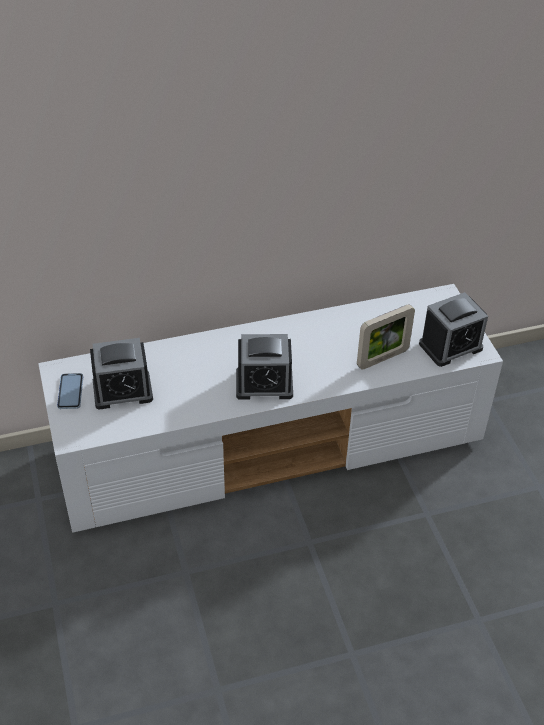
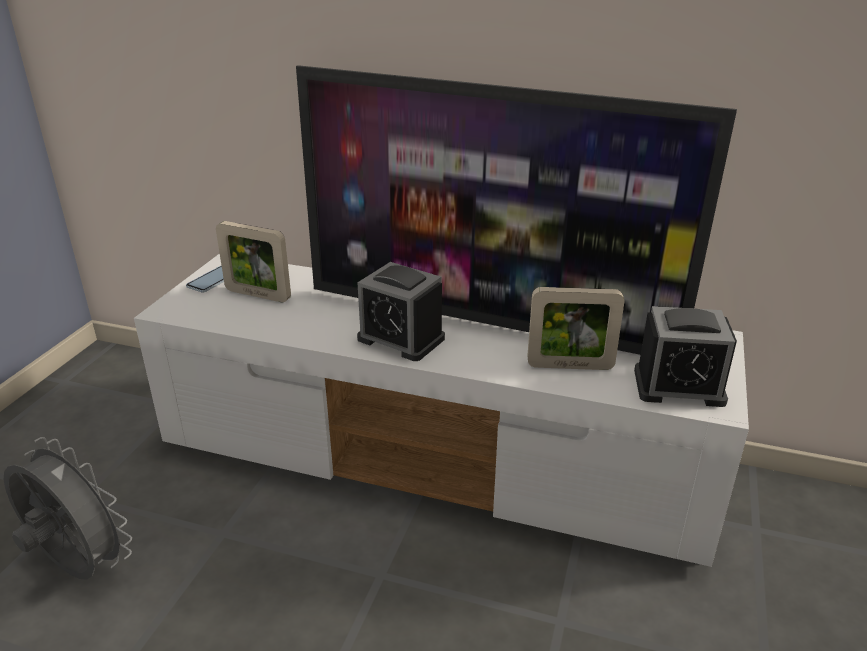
camera: 35 degrees right, 15 degrees down
(115, 647) = (78, 568): none -> grey fan
(122, 391) = (258, 295): alarm clock -> picture frame
(303, 342) = (487, 321): none -> television

